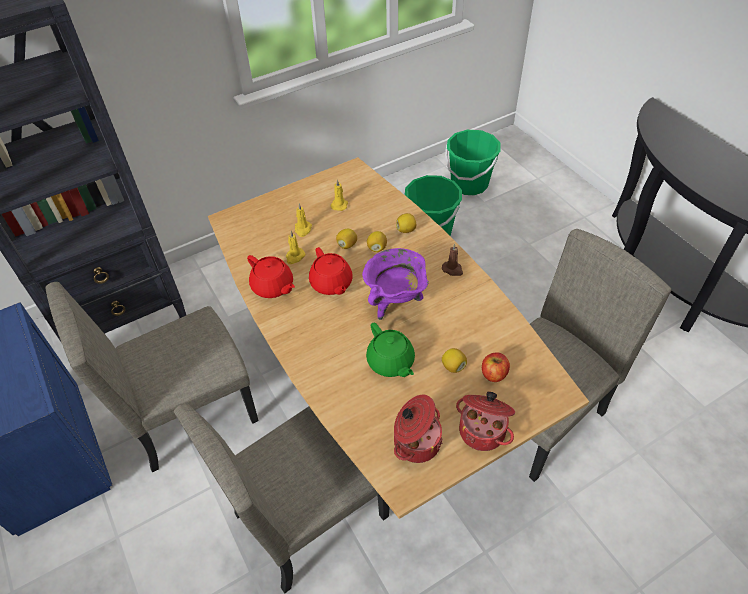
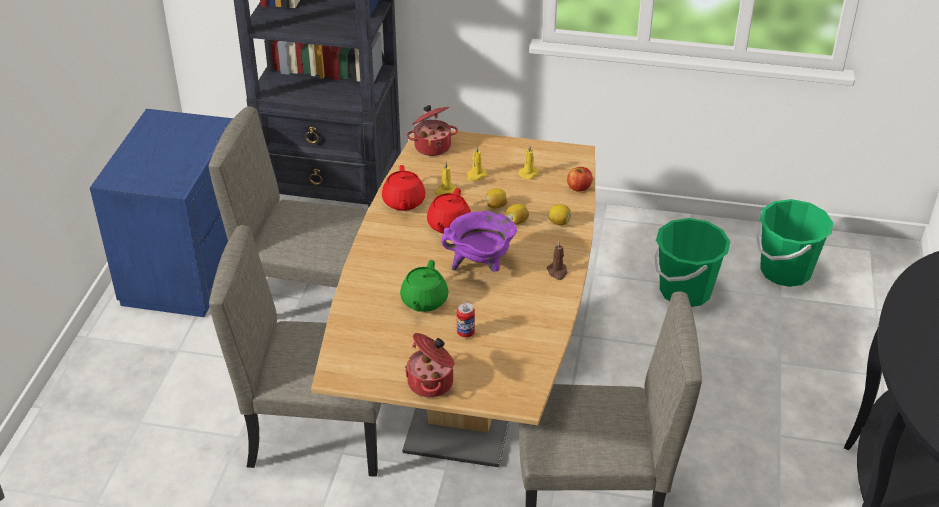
camera: 40 degrees right, 10 degrees down
(415, 442) = (376, 357): cooking pot -> cooking pot (432, 146)
(453, 366) = (465, 333): lemon -> can
(493, 374) = (489, 357): apple -> apple (579, 187)

